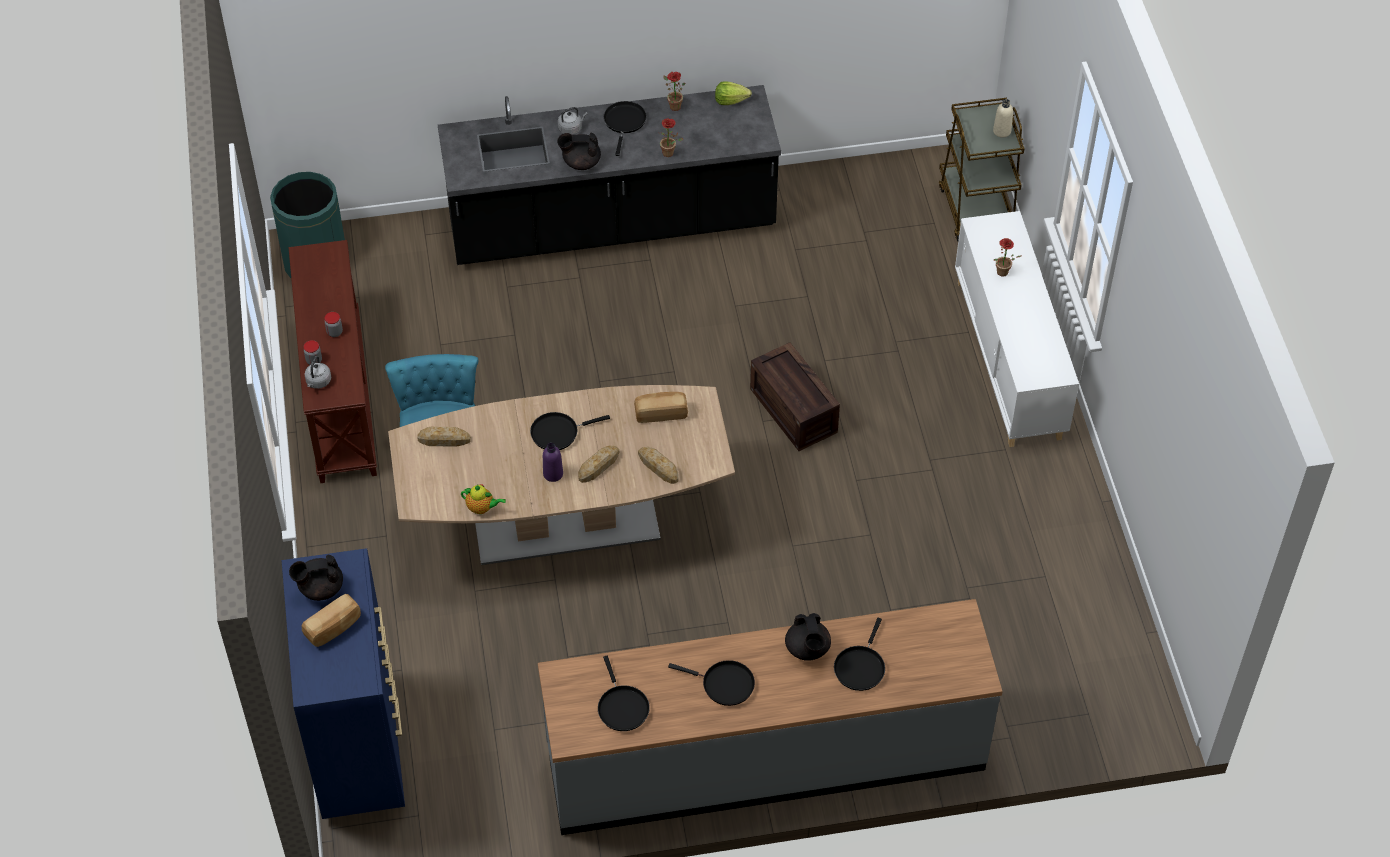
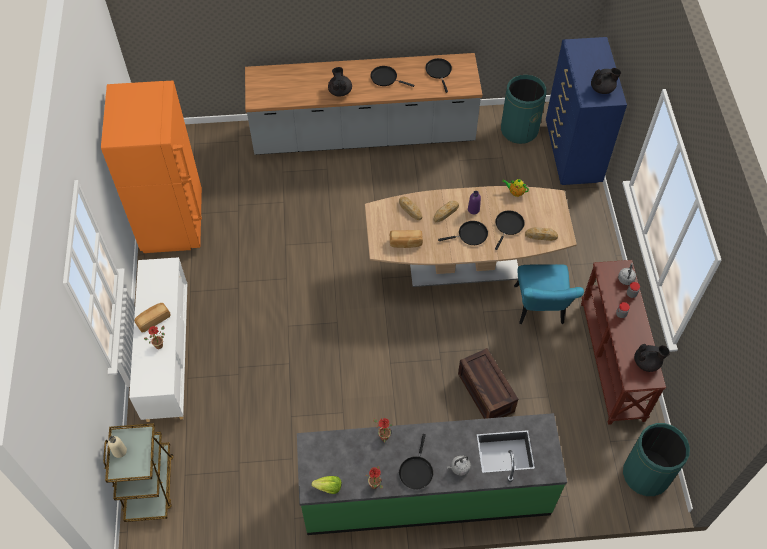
camera: 175 degrees left, 5 degrees up
(333, 628) = (592, 69): bread -> bread (153, 320)
(458, 793) = (519, 130): none -> green trash can
(580, 162) = (452, 433): black teapot -> black teapot (647, 362)
(612, 225) = (426, 493): black counter -> green counter
(795, 411) = (315, 327): crate -> crate (484, 392)
(860, 667) = (314, 81): black frying pan -> black frying pan (508, 226)
(1072, 558) = (173, 222): none -> orange fridge

